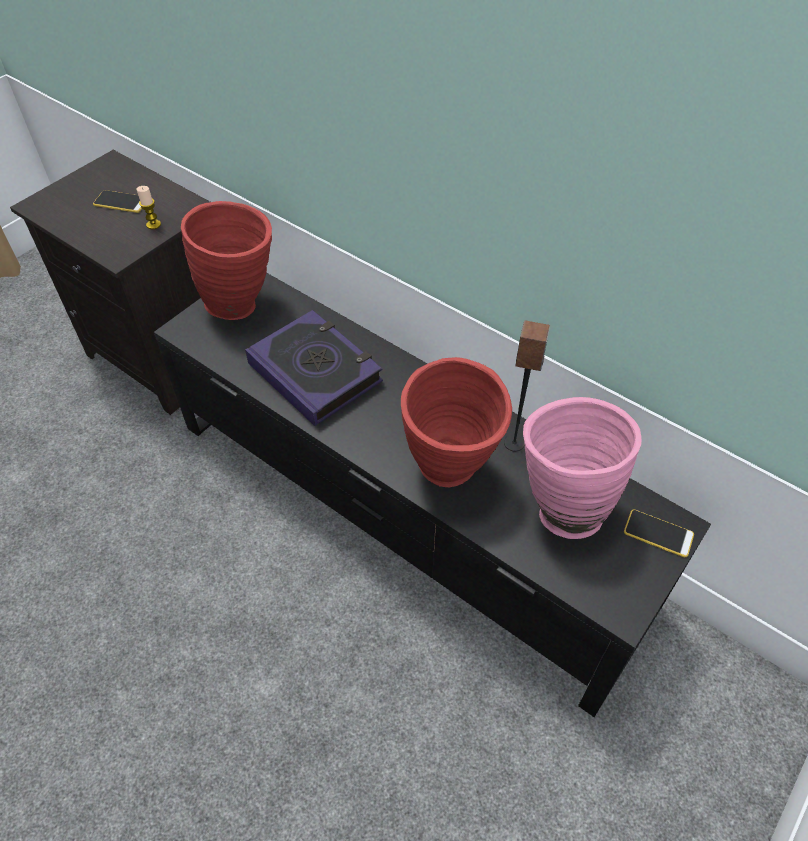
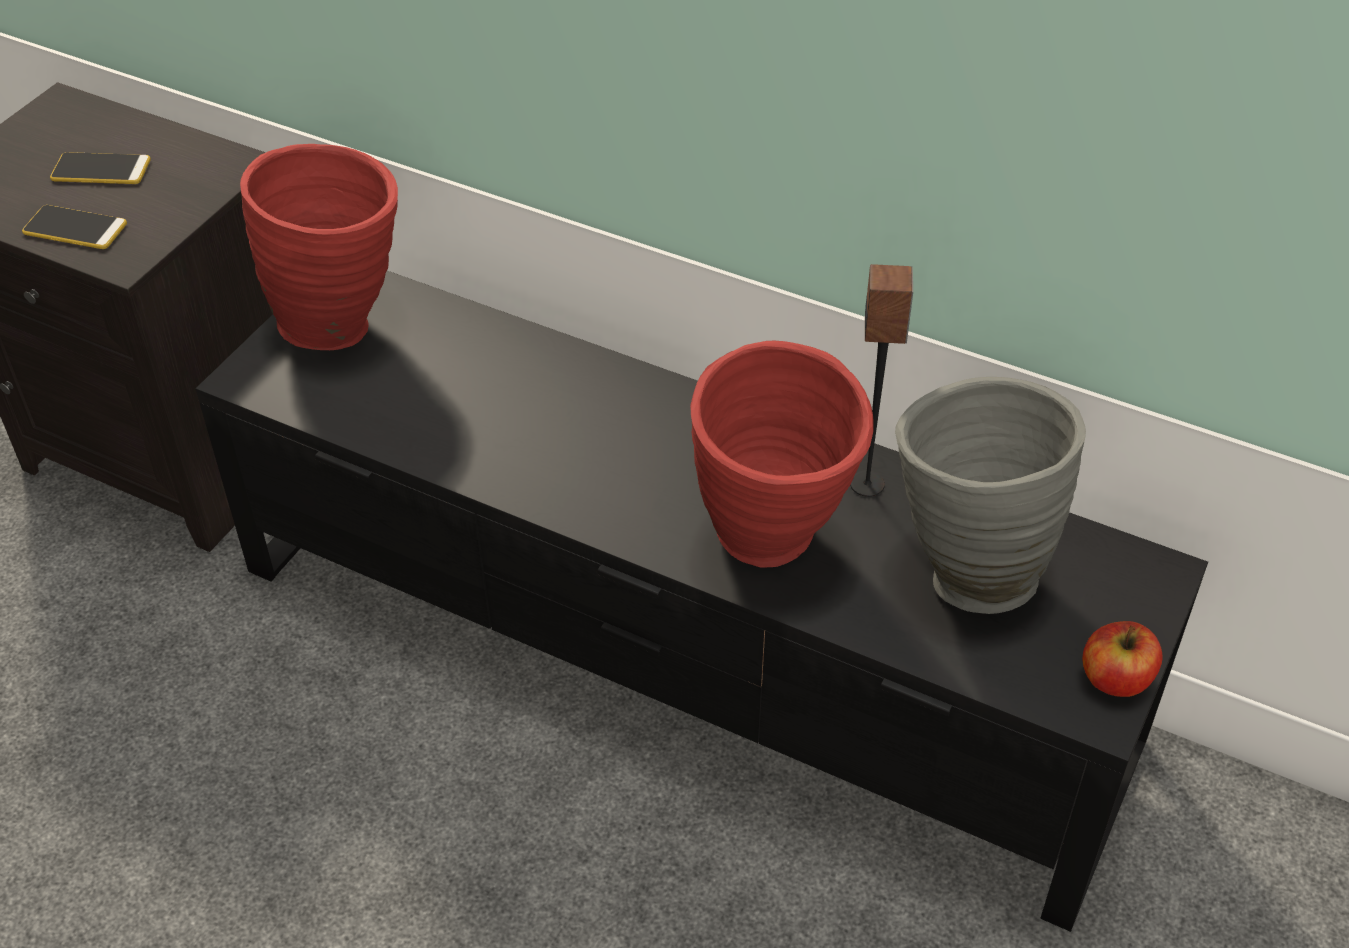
camera: 10 degrees left, 5 degrees down
(153, 224) = (172, 201): candle -> none
(315, 372) = (503, 417): book -> none
(560, 505) = (964, 568): pink vase -> grey vase
(638, 592) = (1116, 679): none -> apple
(658, 533) = (1129, 588): phone -> phone (75, 228)

